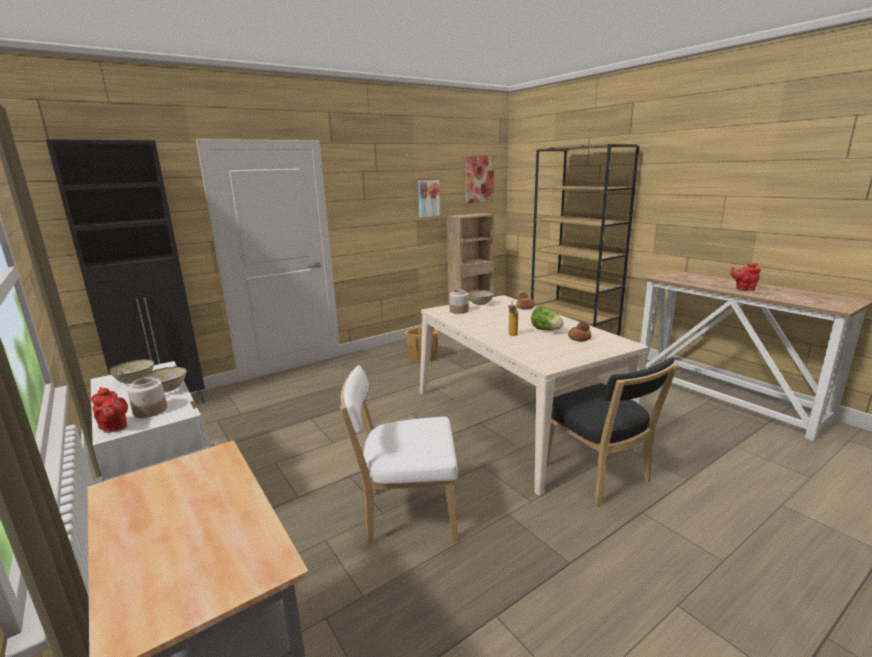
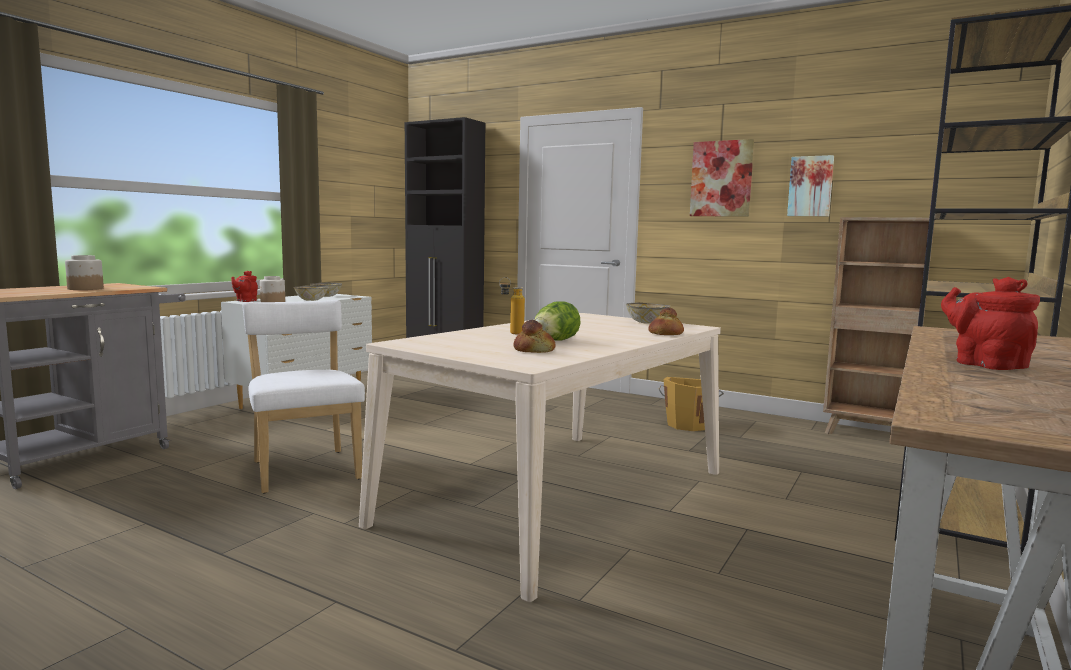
camera: 65 degrees right, 10 degrees down
(459, 311) = (596, 319): jar -> jar (85, 289)
(479, 179) = (943, 154): picture -> picture (721, 179)
(598, 476) = (425, 564): black chair -> none

